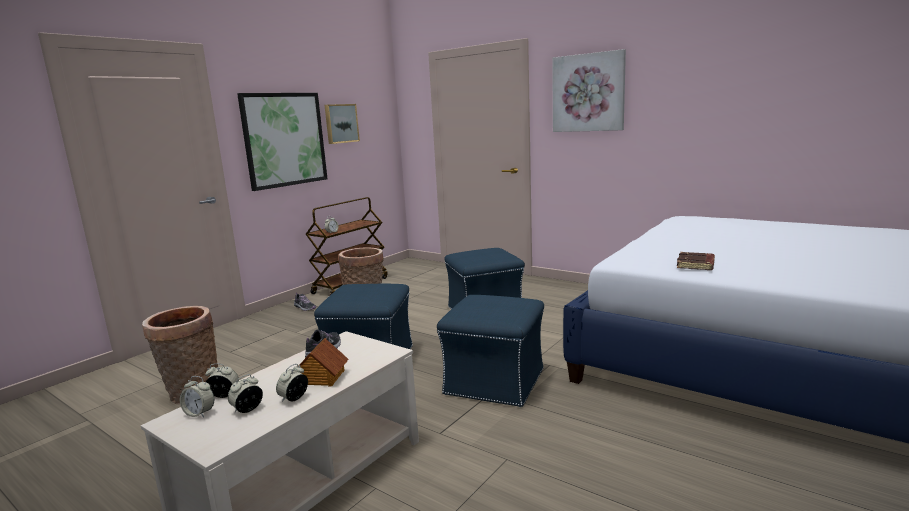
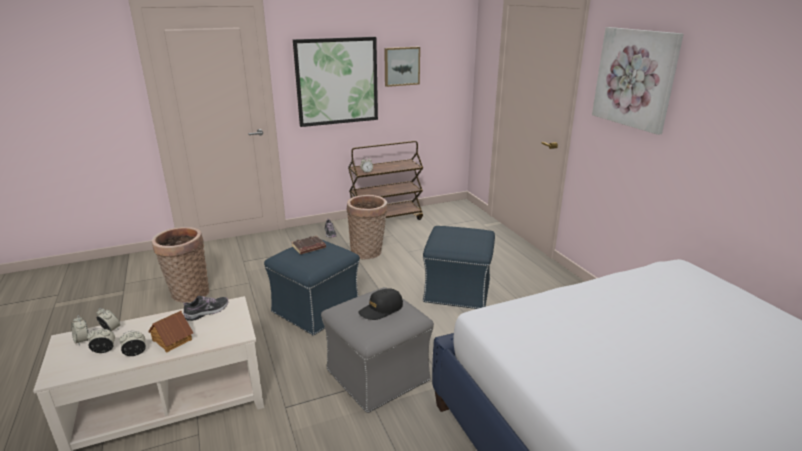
camera: 30 degrees right, 10 degrees up
(494, 304) = (381, 309): none -> black cap
(495, 382) = (378, 376): blue ottoman -> grey ottoman
(696, 265) = (547, 358): brown book -> brown book (308, 248)

